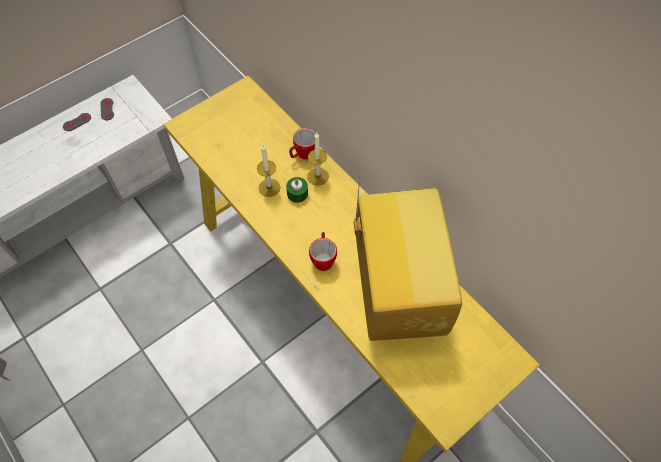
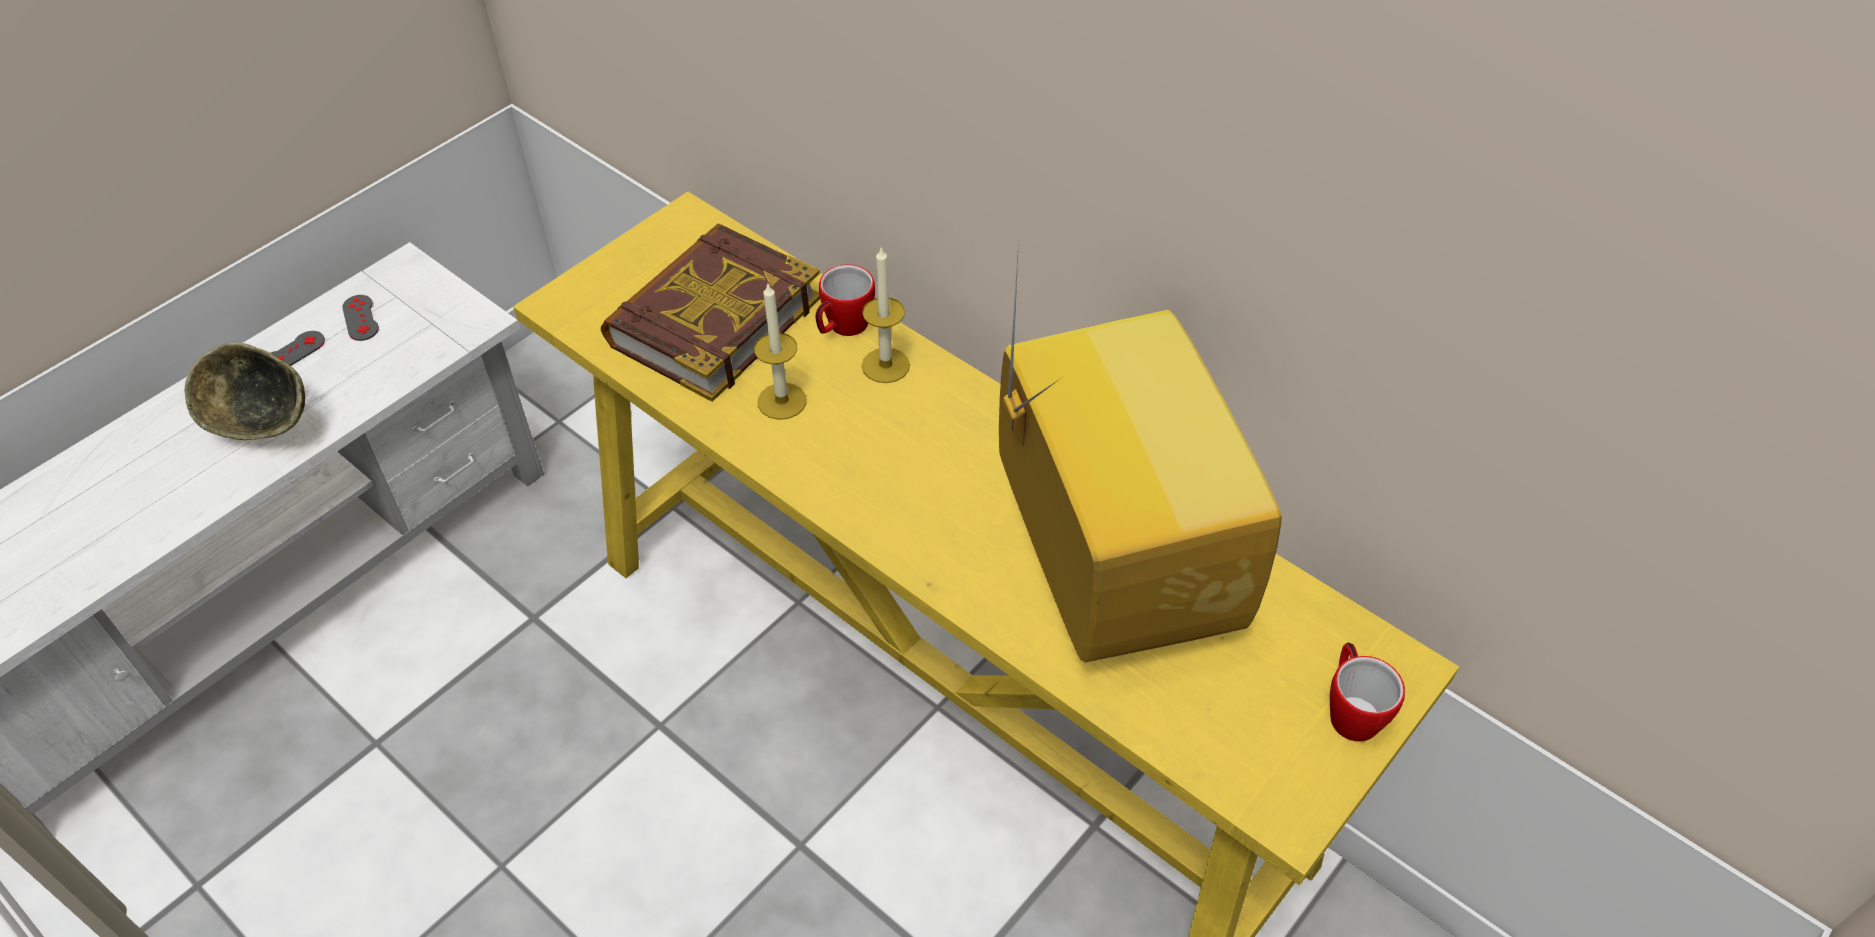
camera: 10 degrees left, 10 degrees down
(62, 156) = (266, 426): none -> bowl
(247, 143) = (713, 321): none -> book
(297, 193) = (847, 404): green candle -> none
(323, 258) = (934, 524): mug -> mug (1350, 710)

